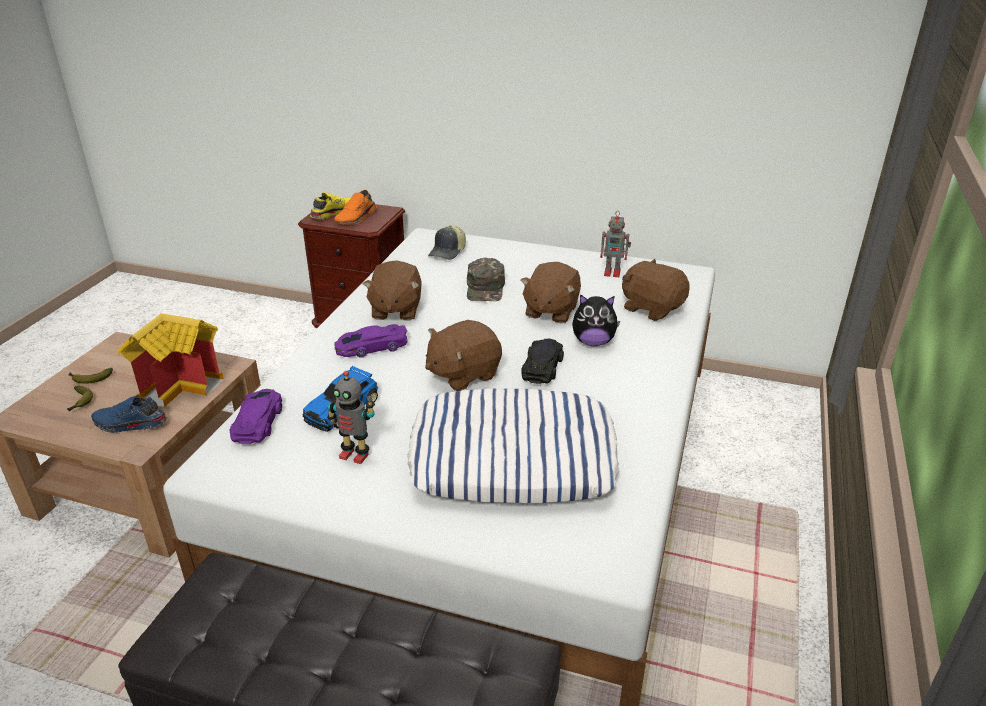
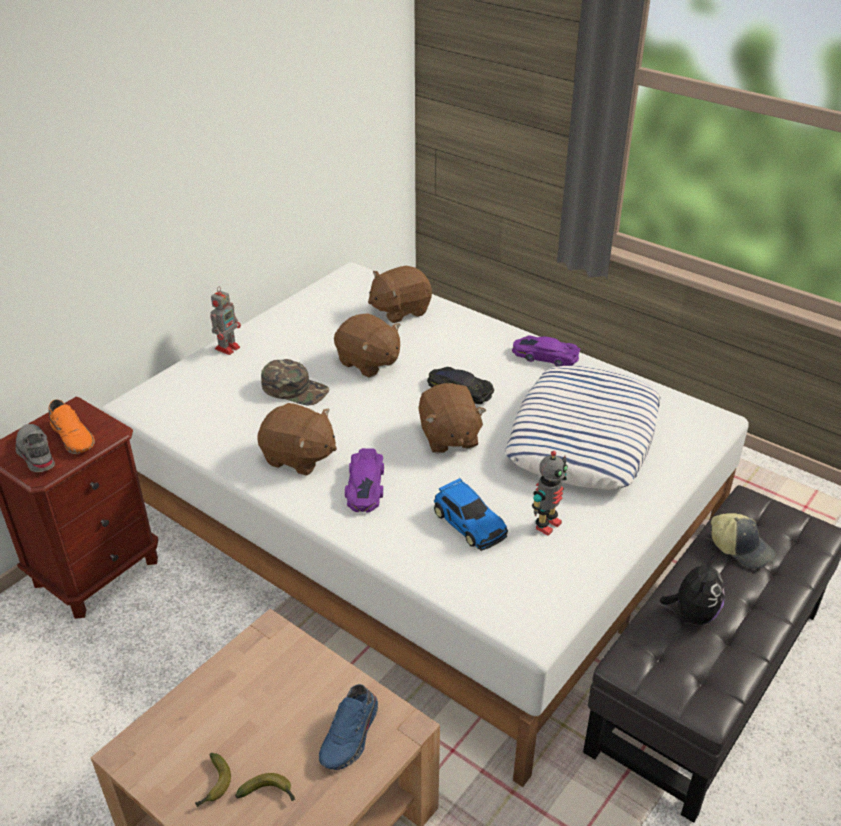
camera: 70 degrees left, 5 degrees up
(182, 384) = (288, 681): toy house -> none
(258, 421) = (465, 585): purple toy car -> purple toy car (545, 356)
(333, 212) = (35, 454): yellow shoe -> grey shoe
(448, 252) = (191, 396): cap -> cap (741, 548)
(593, 342) = (436, 354): plush toy -> plush toy (692, 614)
(613, 272) = (321, 310): toy robot -> toy robot (228, 347)

